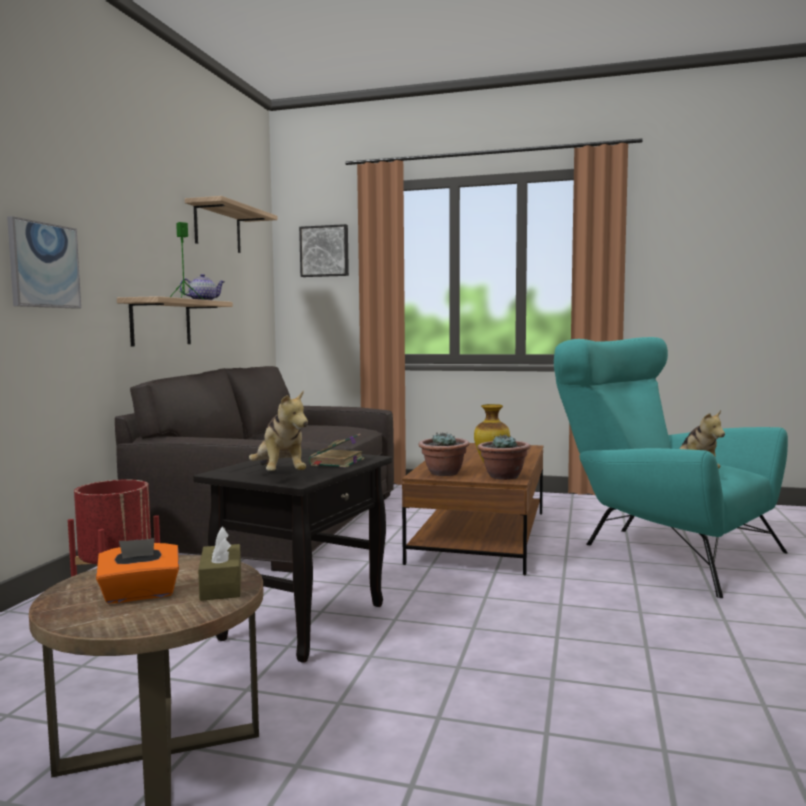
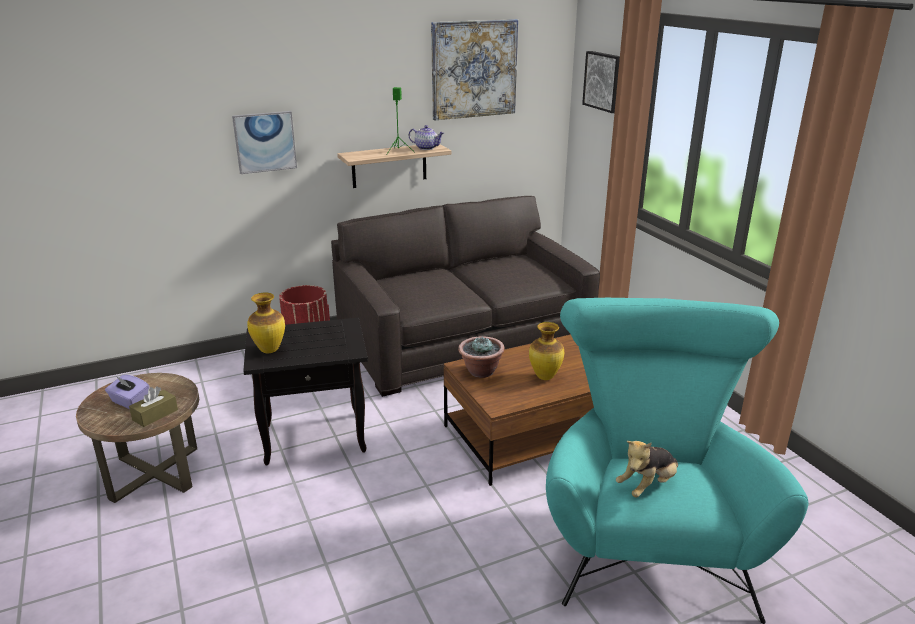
camera: 50 degrees right, 20 degrees up
(140, 594) = (130, 402): orange tissue box -> purple tissue box
(217, 228) = (474, 69): shelf -> picture
(280, 475) = (269, 350): plush toy -> vase
(336, 462) = (324, 349): book -> none
(503, 476) = (503, 398): potted plant -> none

